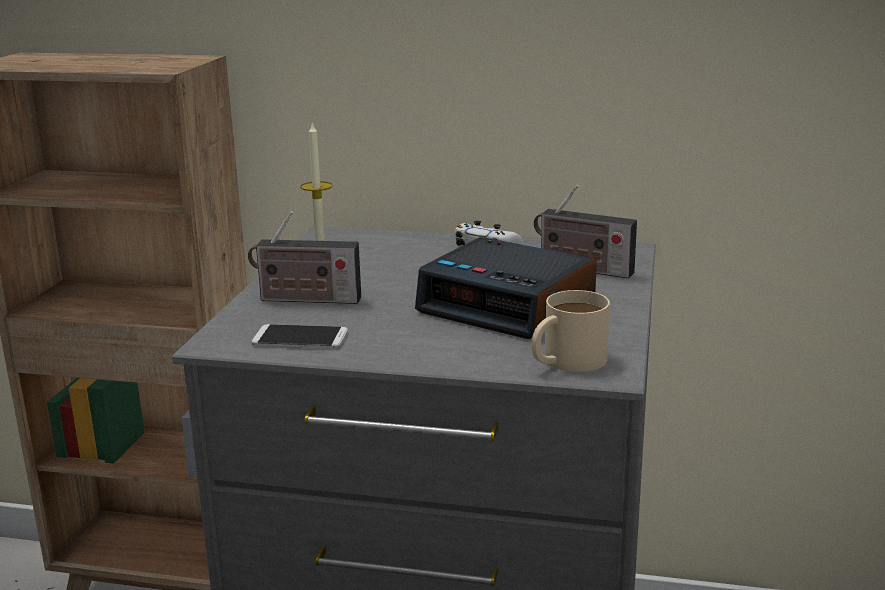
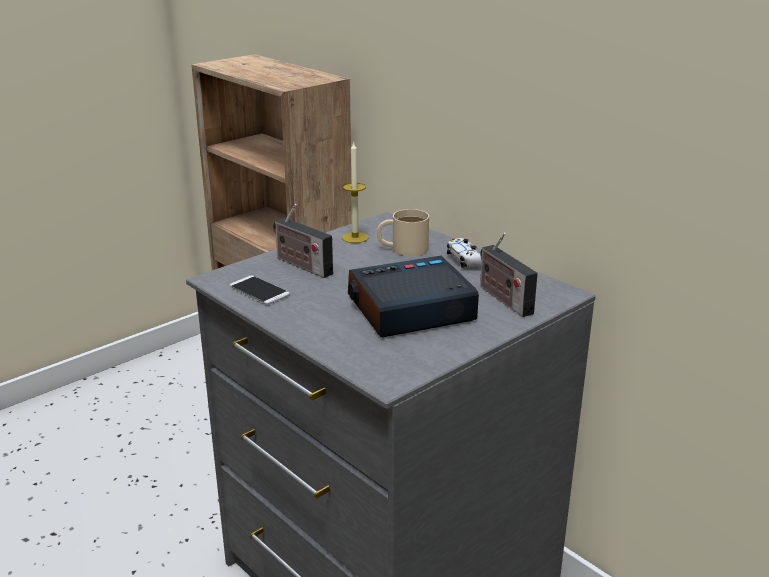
camera: 35 degrees right, 5 degrees up
(509, 305) = (409, 310): alarm clock -> alarm clock turned 90 degrees clockwise
(566, 362) = (374, 363): beige mug -> beige mug (402, 249)

